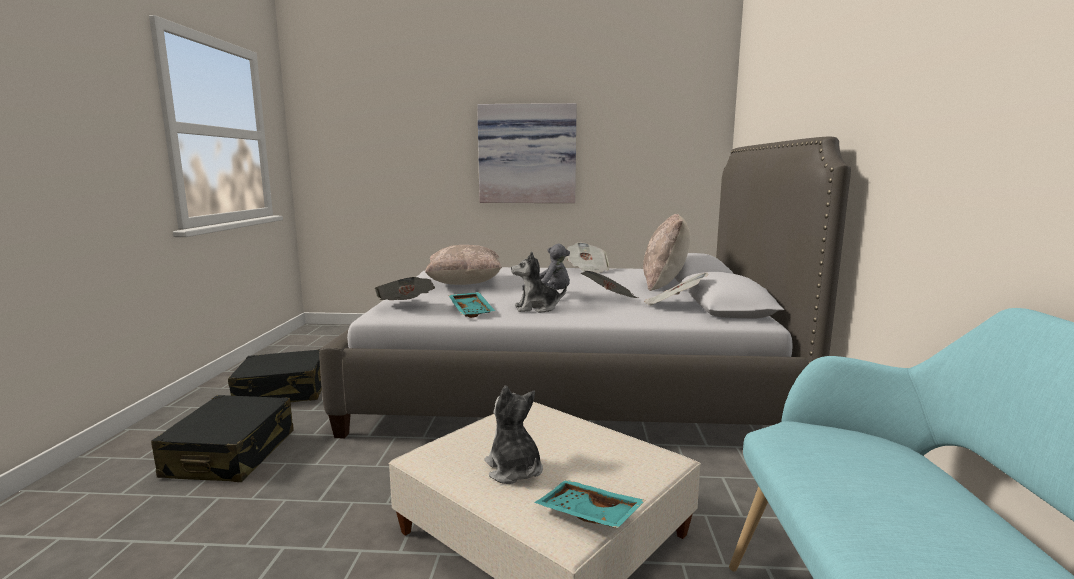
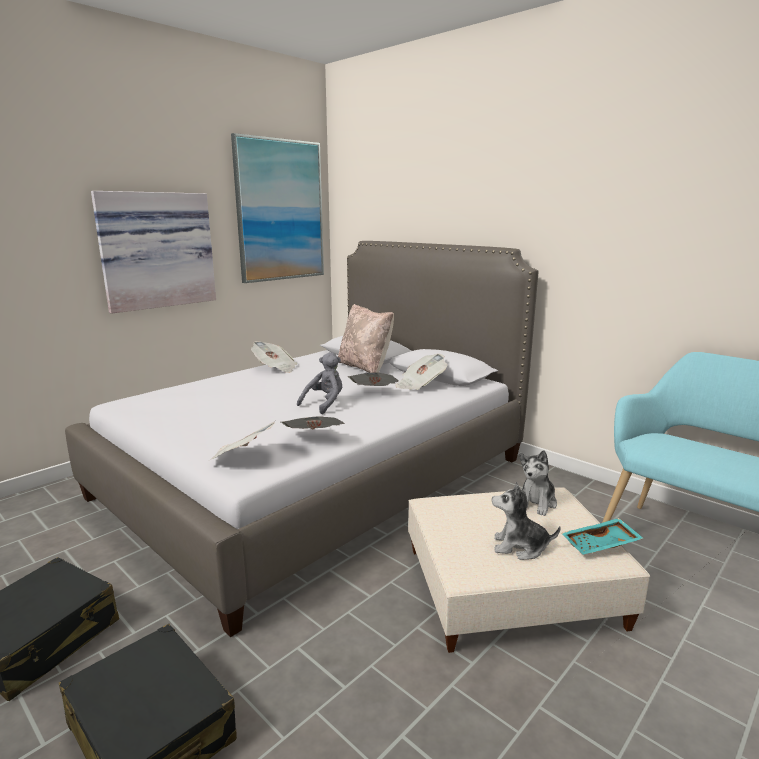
camera: 50 degrees left, 5 degrees up
(464, 284) = (214, 415): beige pillow -> none
(472, 311) = (313, 439): turquoise tray -> newspaper
(537, 308) = (351, 418): plush toy -> plush toy (536, 503)
(664, 119) = (280, 211): none -> picture

